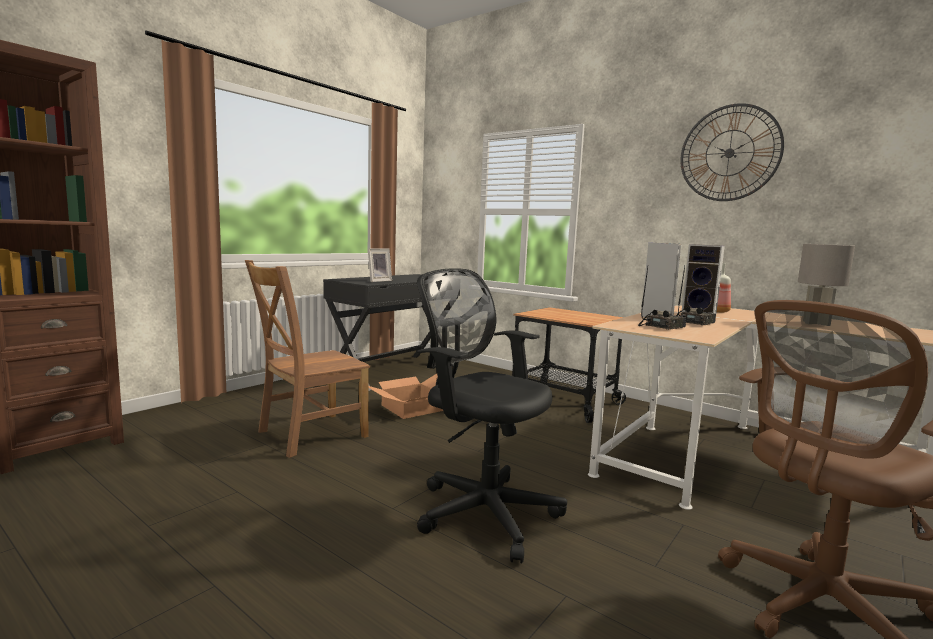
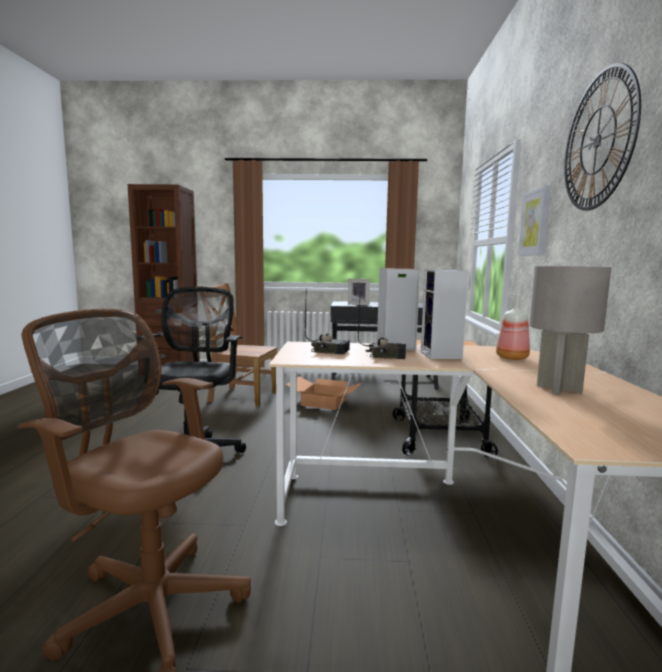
camera: 55 degrees right, 0 degrees up
(630, 202) = (535, 223): none -> picture

